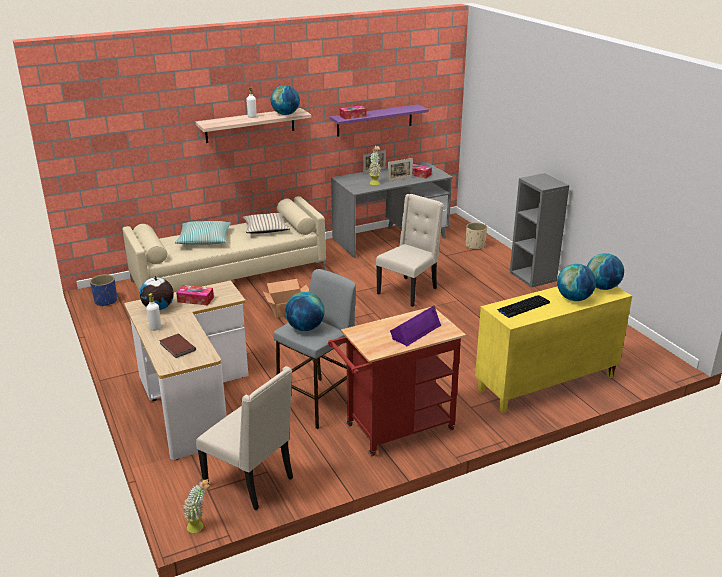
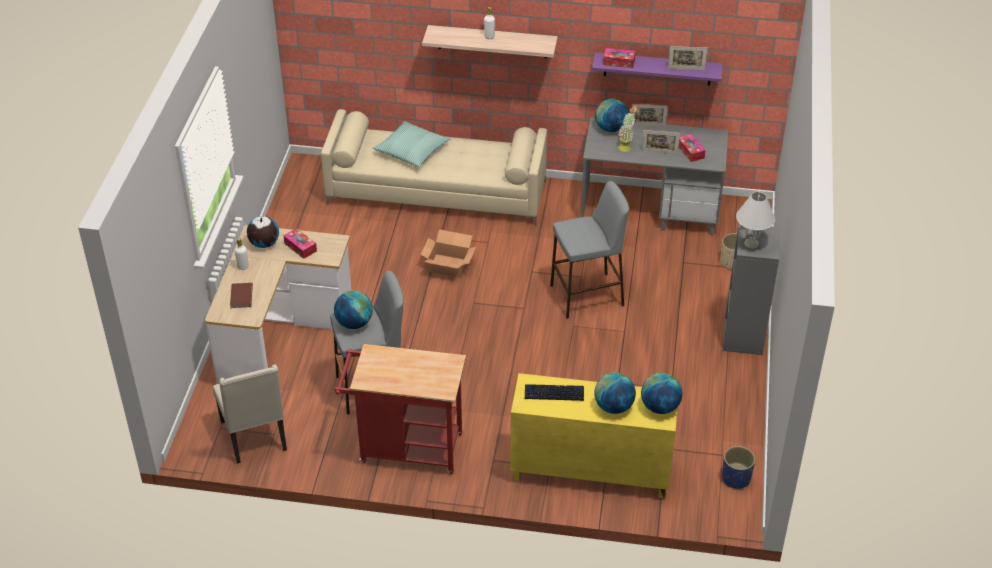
camera: 35 degrees right, 15 degrees up
(106, 301) = (301, 180): blue planter -> blue planter (736, 478)
(199, 526) = (190, 455): potted plant -> none
(266, 228) = (484, 158): beige pillow -> none
(285, 114) = (527, 44): globe -> globe (610, 129)
(400, 110) = (686, 69): none -> picture frame
(408, 291) = (587, 295): beige chair -> grey stool
(415, 331) = (418, 375): purple speaker -> none
(542, 183) = (751, 243): none -> white table lamp

